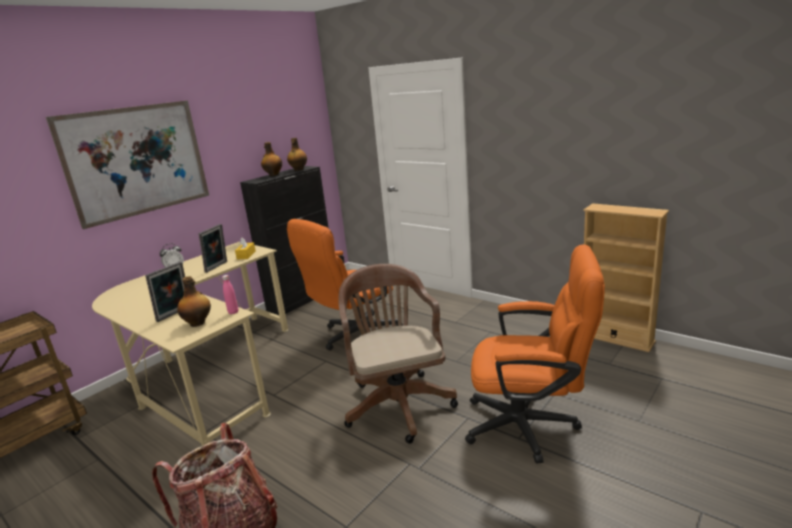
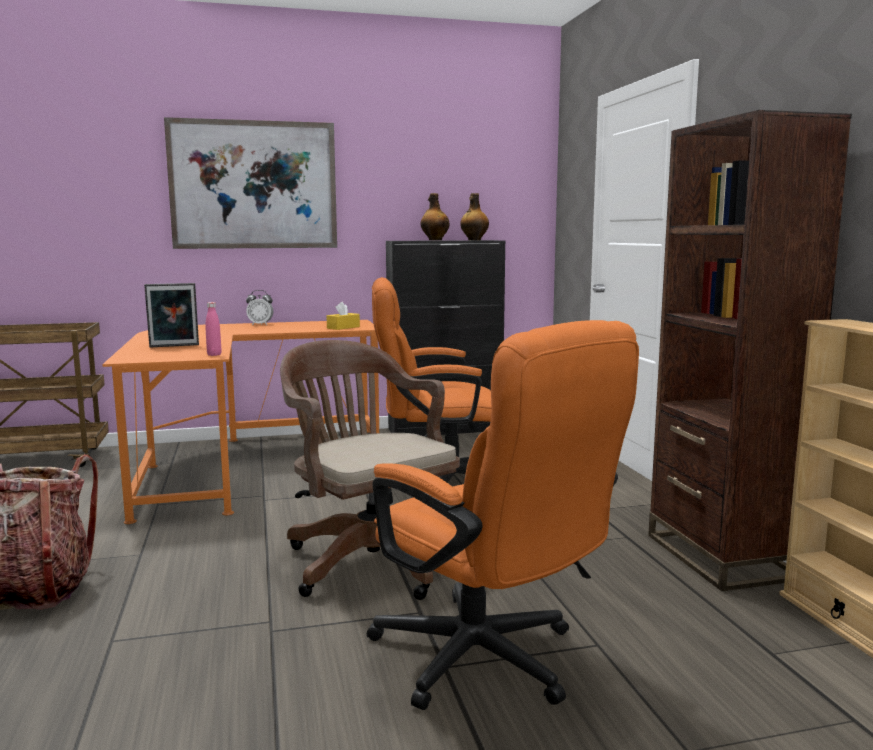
camera: 35 degrees right, 10 degrees down
(198, 323) = (170, 354): bottle -> none
(208, 375) = (241, 463): beige desk -> orange desk
(217, 267) = (296, 329): picture frame -> none
(397, 402) = (368, 559): brown office chair -> brown office chair turned 60 degrees counterclockwise
(536, 325) = (721, 556): none -> brown bookcase

